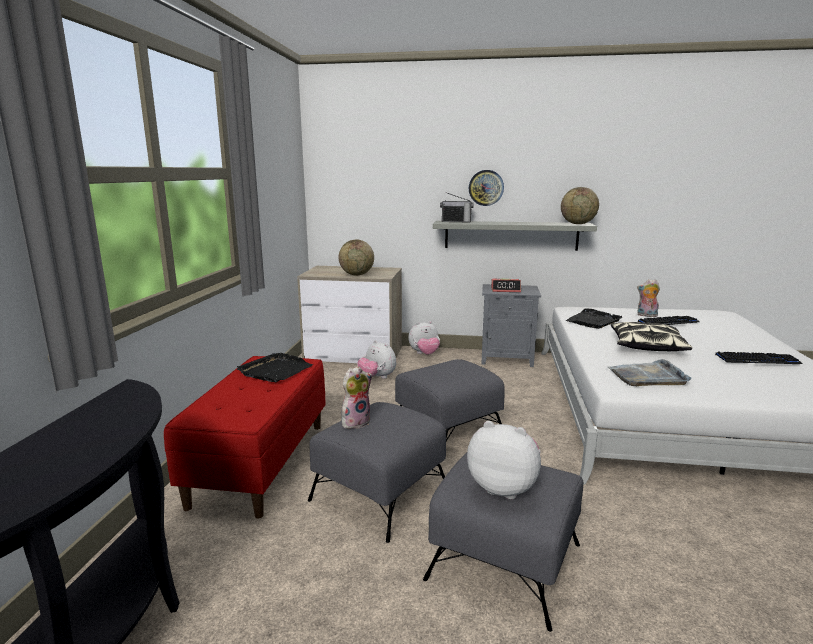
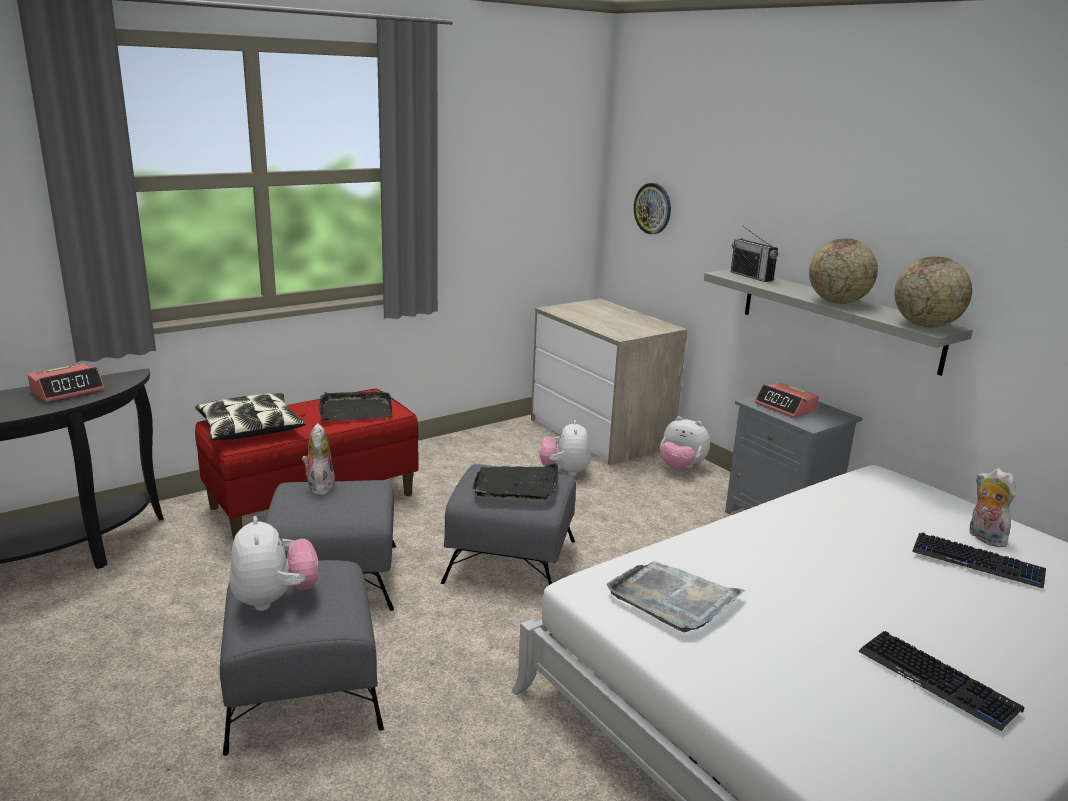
camera: 45 degrees right, 5 degrees up
(97, 420) = (68, 391): none -> alarm clock
(356, 422) = (319, 487): plush toy -> plush toy turned 105 degrees counterclockwise
(357, 275) = (600, 324): globe -> globe (837, 302)
(486, 187) = (812, 228): wall clock -> wall clock (653, 208)
(593, 321) = (853, 505): black tray -> black tray (517, 485)
(646, 345) = (809, 570): pillow -> pillow (250, 428)

